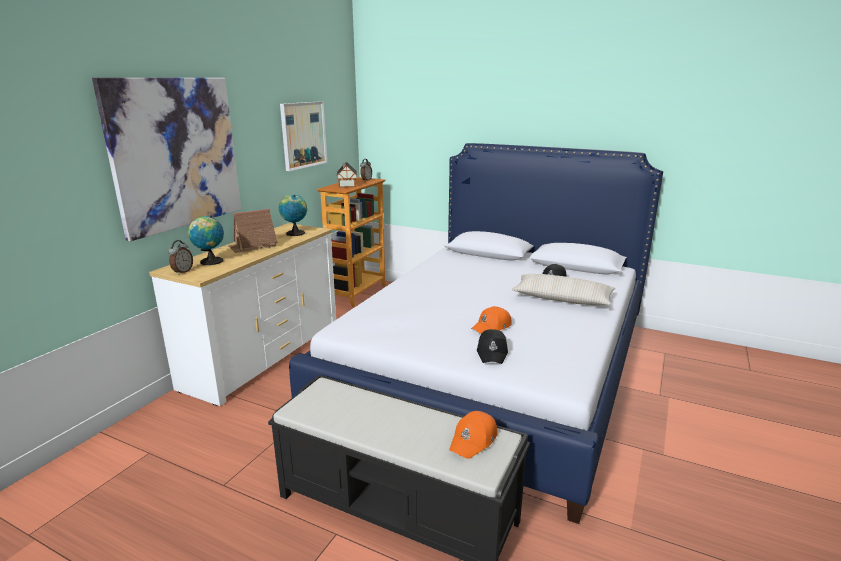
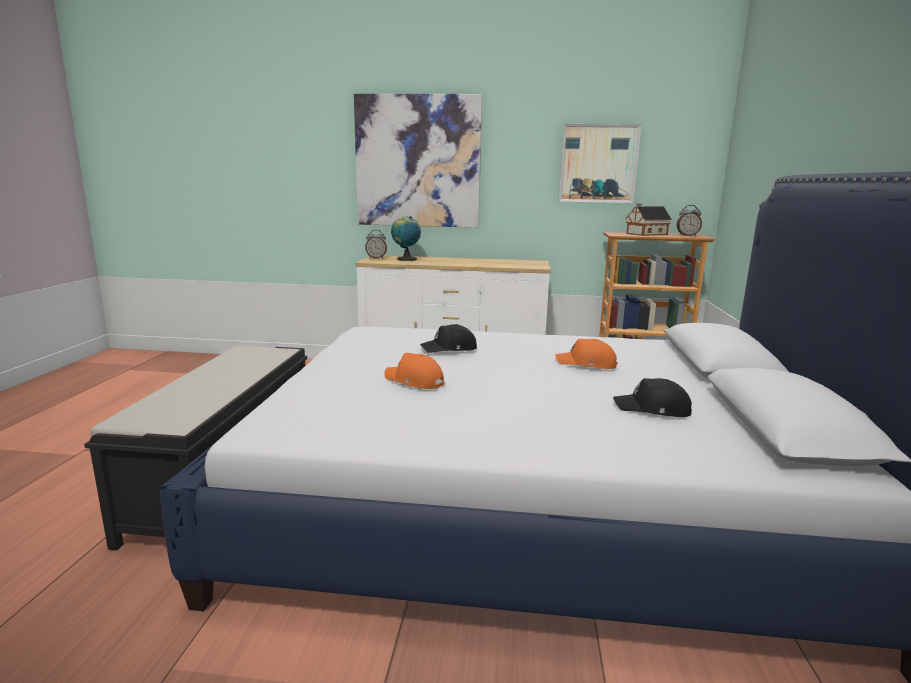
camera: 70 degrees right, 5 degrees down
(253, 246) = (459, 261): toy house -> none
(294, 233) = (516, 264): globe -> none
(474, 440) = (177, 412): orange cap -> orange cap (587, 364)
(492, 352) = (335, 385): black cap -> black cap (450, 348)
(562, 299) = (570, 418): beige pillow -> none

